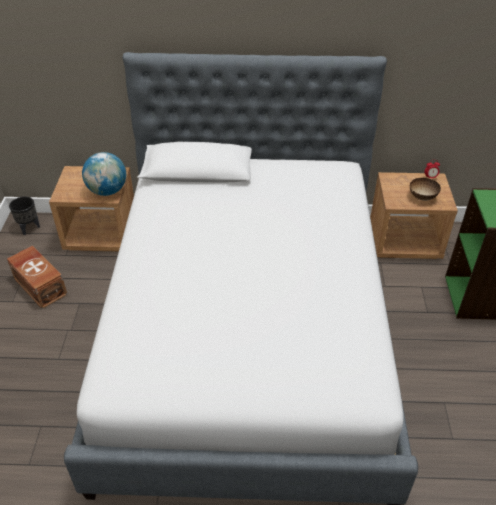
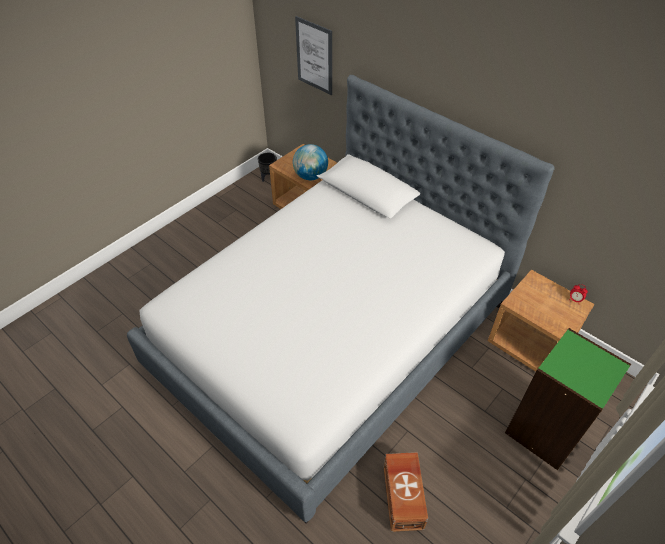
camera: 40 degrees right, 5 degrees up
(40, 285) = (241, 221): brown storage box -> brown storage box (403, 496)
(60, 51) = (314, 56): none -> picture
(422, 197) = (546, 312): bowl -> none

